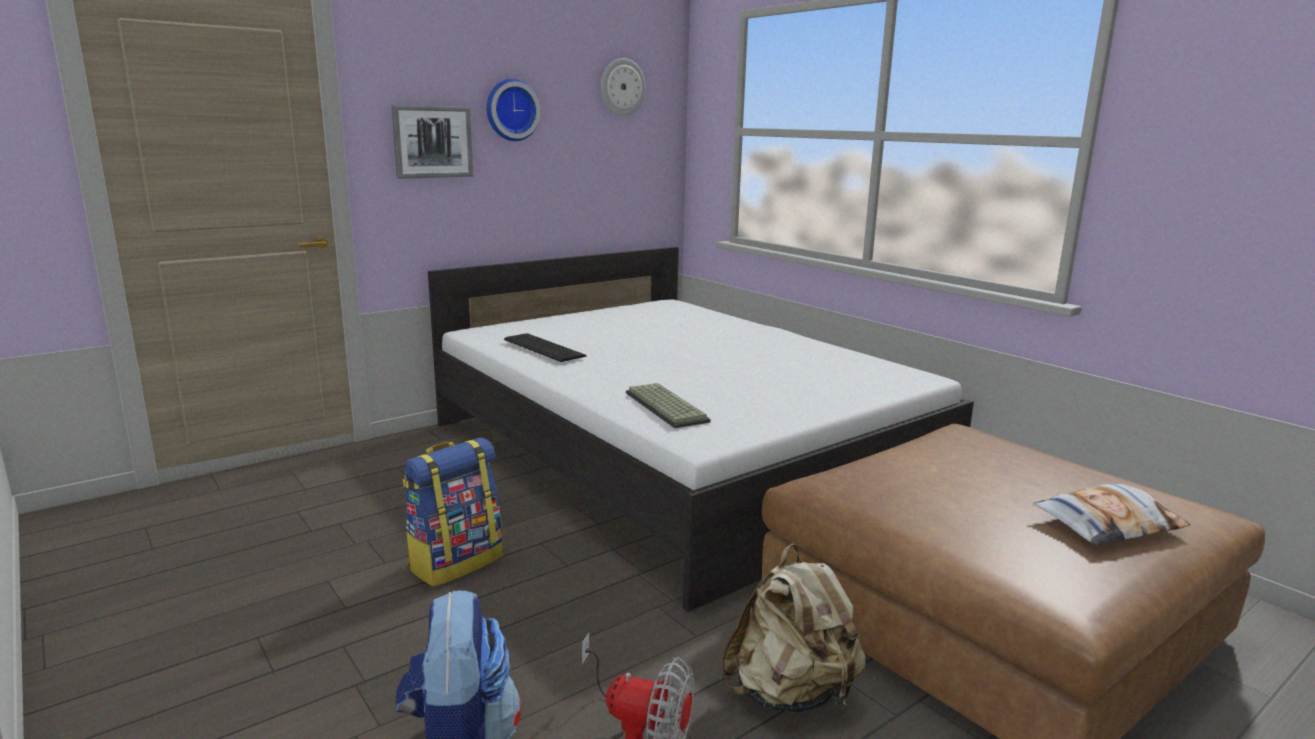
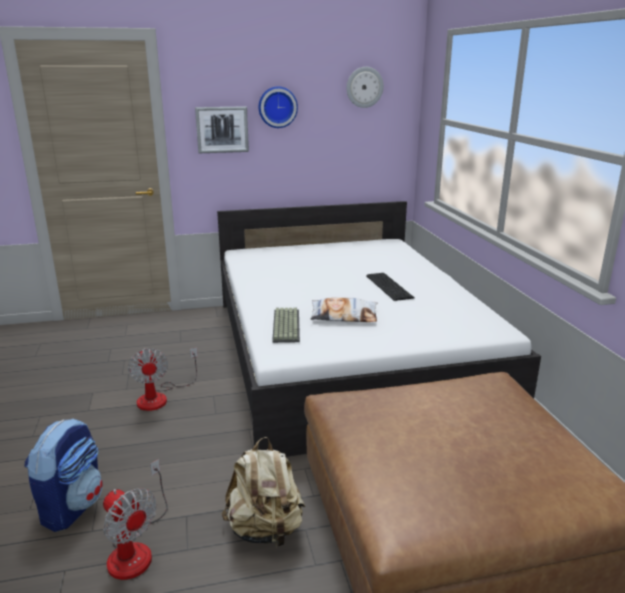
camera: 25 degrees right, 5 degrees up
(456, 562) = (160, 397): backpack -> fan
(544, 347) = (265, 269): keyboard -> keyboard (389, 286)
(1108, 524) = (504, 479): pillow -> pillow (344, 316)

